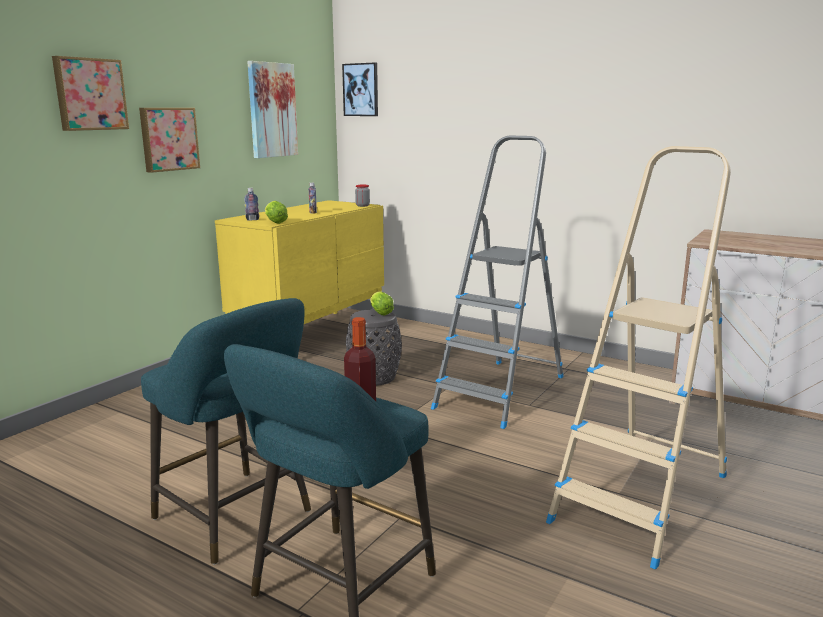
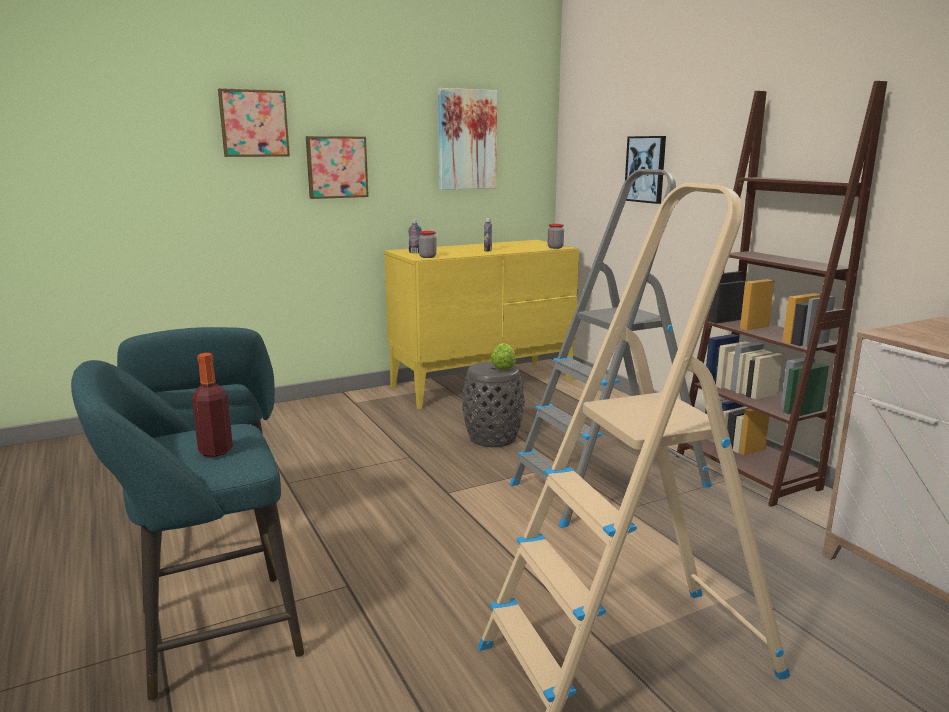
camera: 30 degrees right, 0 degrees up
(275, 222) = (427, 257): lettuce -> jar
(361, 90) = (578, 117): picture -> picture (646, 169)
(573, 362) = (746, 472): none -> brown bookcase

